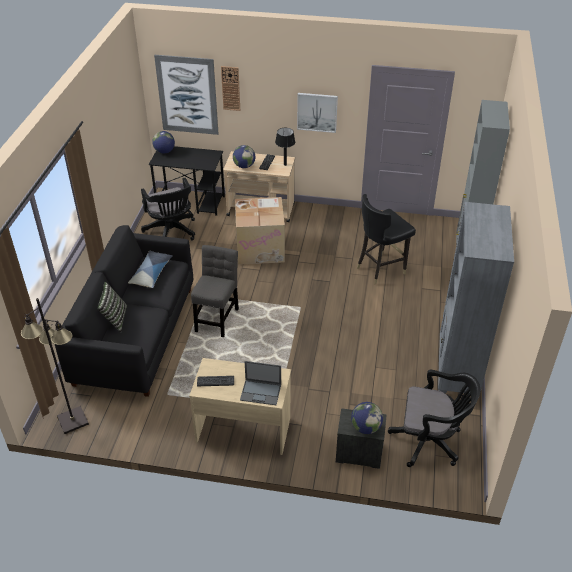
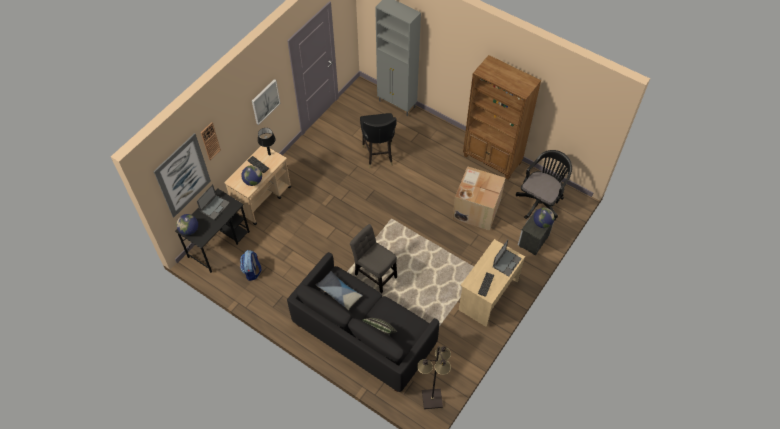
camera: 65 degrees left, 15 degrees up
(172, 232) = (252, 271): black office chair -> backpack
(200, 156) = (215, 207): none -> laptop
(261, 248) = (310, 217): cardboard box -> cardboard box (476, 208)
(457, 369) = (492, 160): grey bookcase -> brown bookcase

